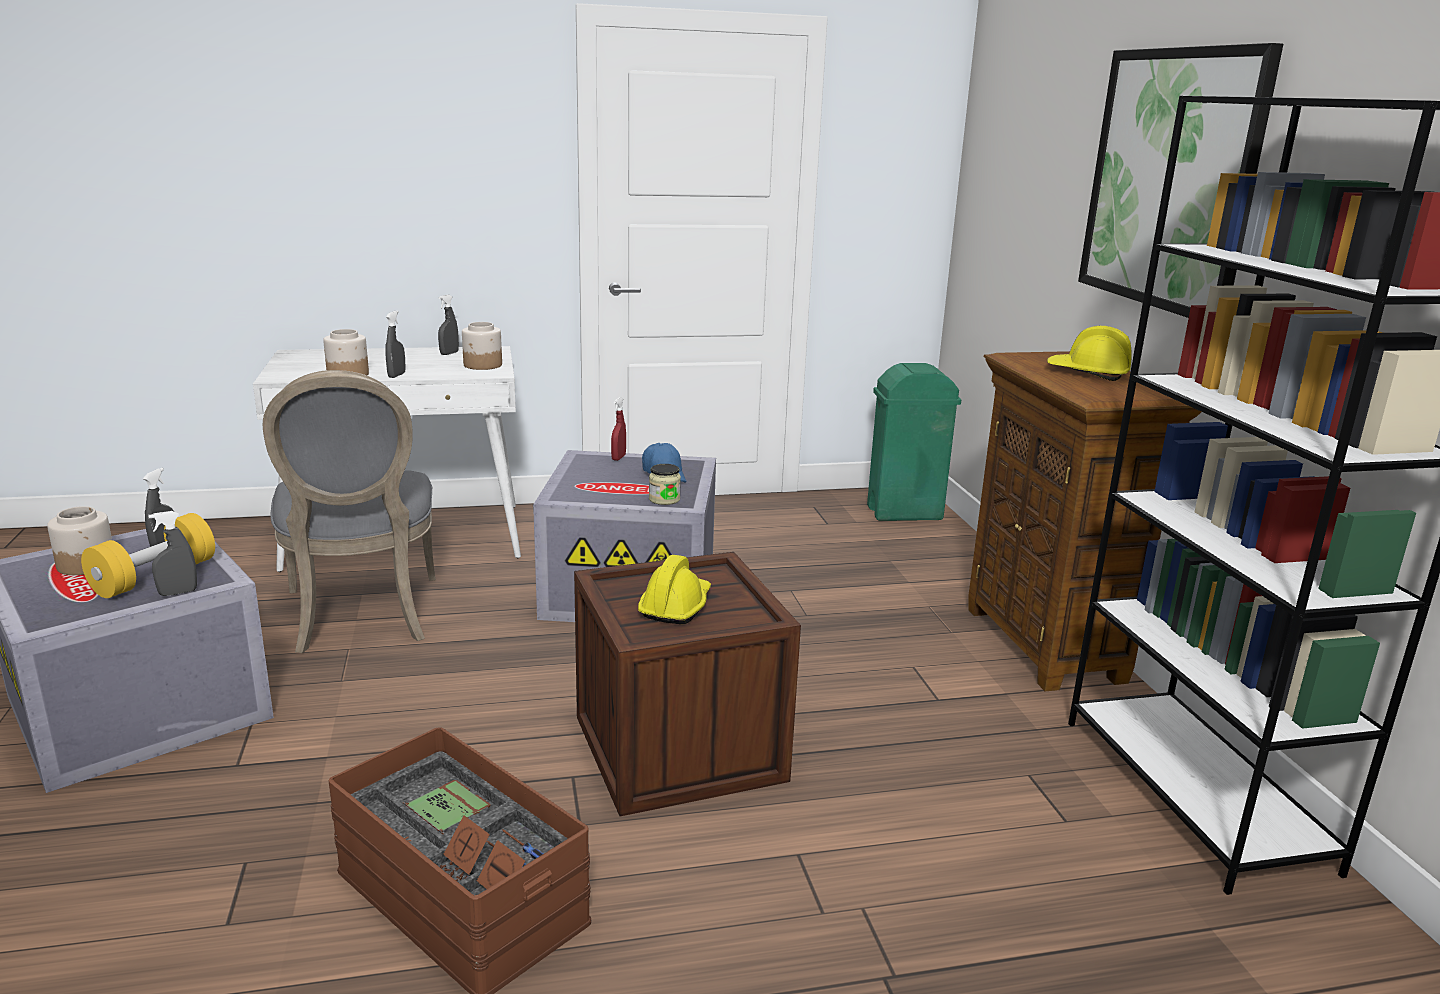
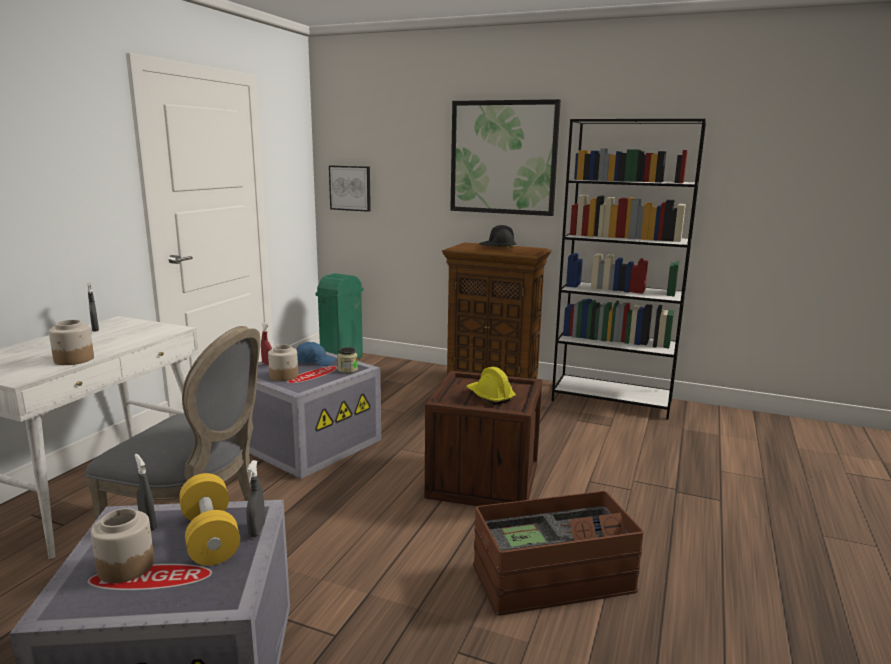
camera: 55 degrees left, 5 degrees down
(396, 375) = (114, 349): grey spray bottle -> none
(483, 365) = (149, 328): jar -> jar (284, 376)
(985, 216) = (350, 188): none -> picture
(1088, 373) = (497, 248): yellow hard hat -> black hard hat

